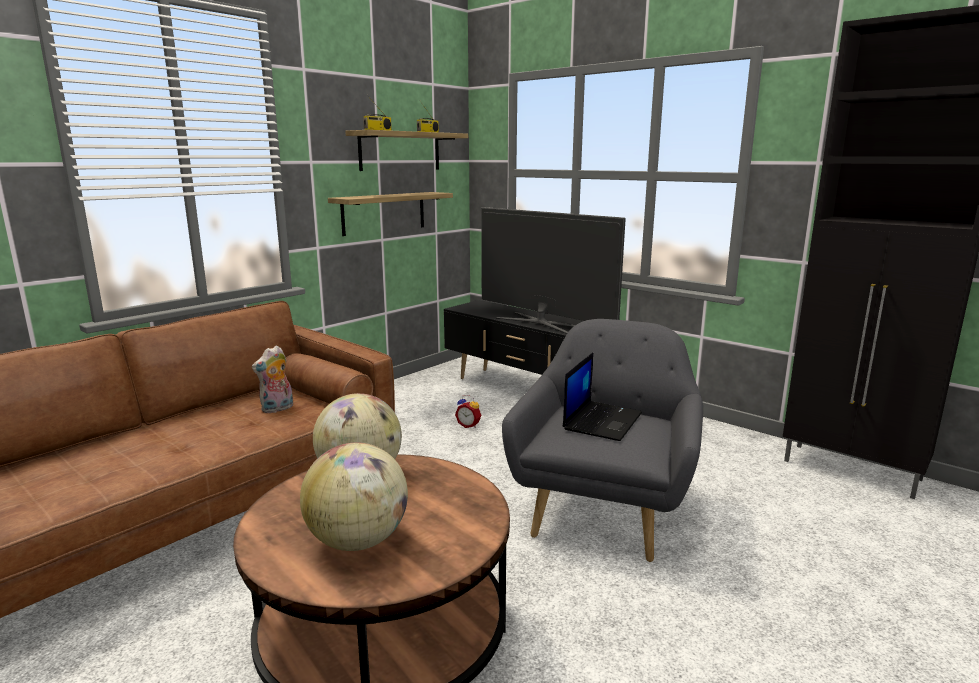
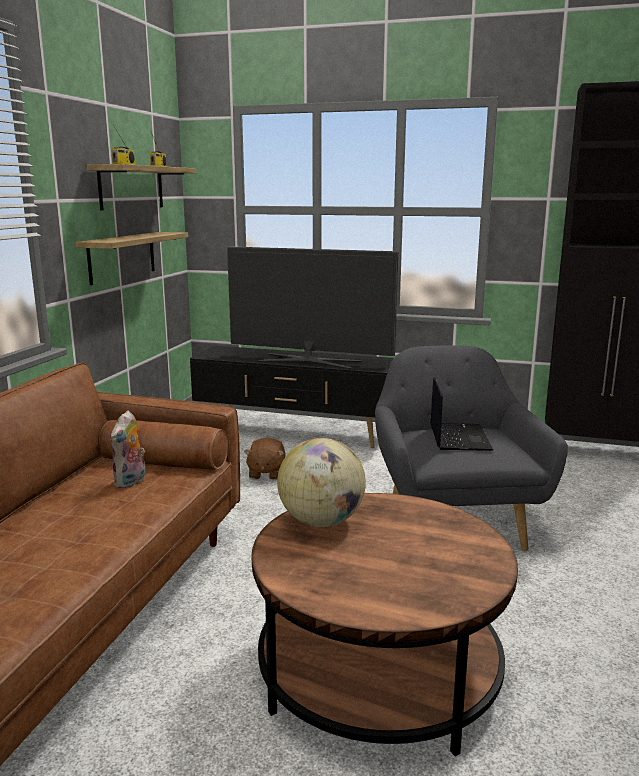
camera: 25 degrees left, 0 degrees up
(358, 540) = (397, 572): globe -> none
(469, 425) = (266, 473): alarm clock -> brown plush toy

